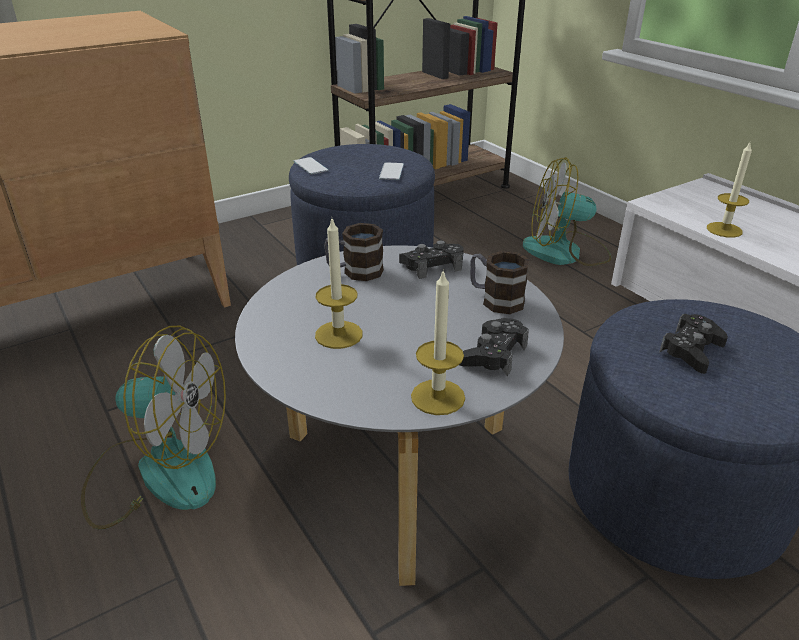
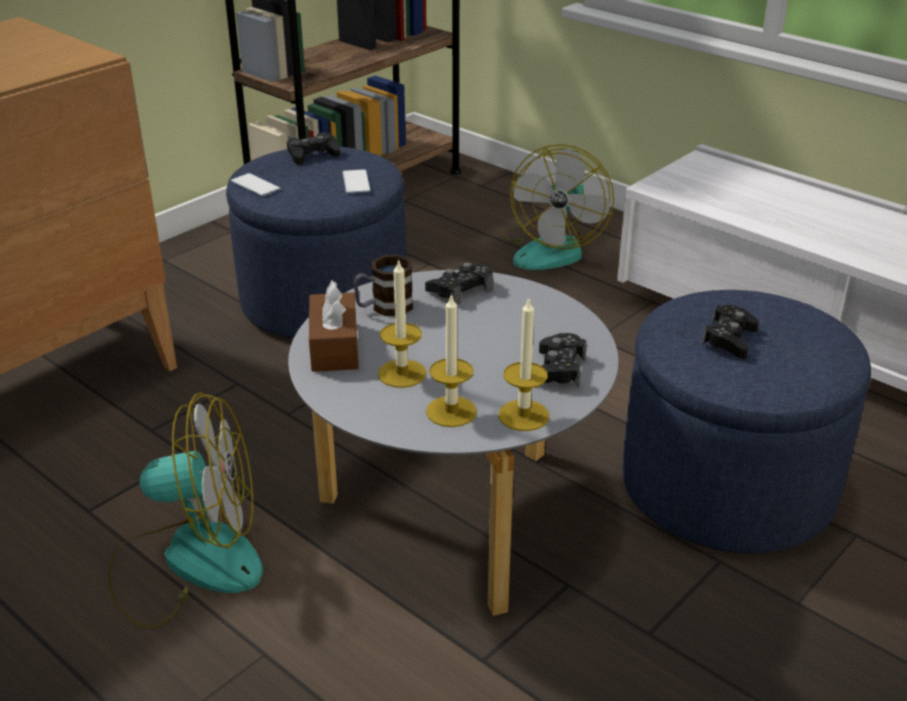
camera: 15 degrees left, 0 degrees up
(291, 300) = (334, 347): none -> brown tissue box
(367, 149) = (312, 155): none -> black game controller
(495, 299) = (538, 316): mug -> none
(565, 252) = (552, 248): fan -> fan turned 60 degrees counterclockwise
(724, 230) = (730, 210): candle -> candle (451, 411)

